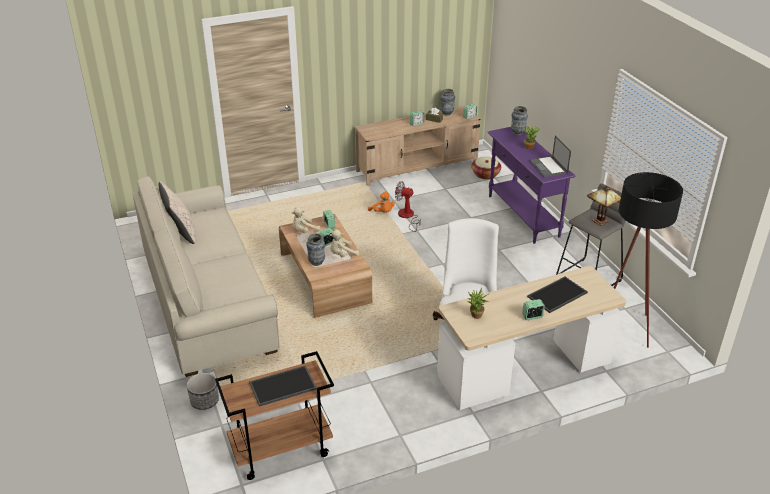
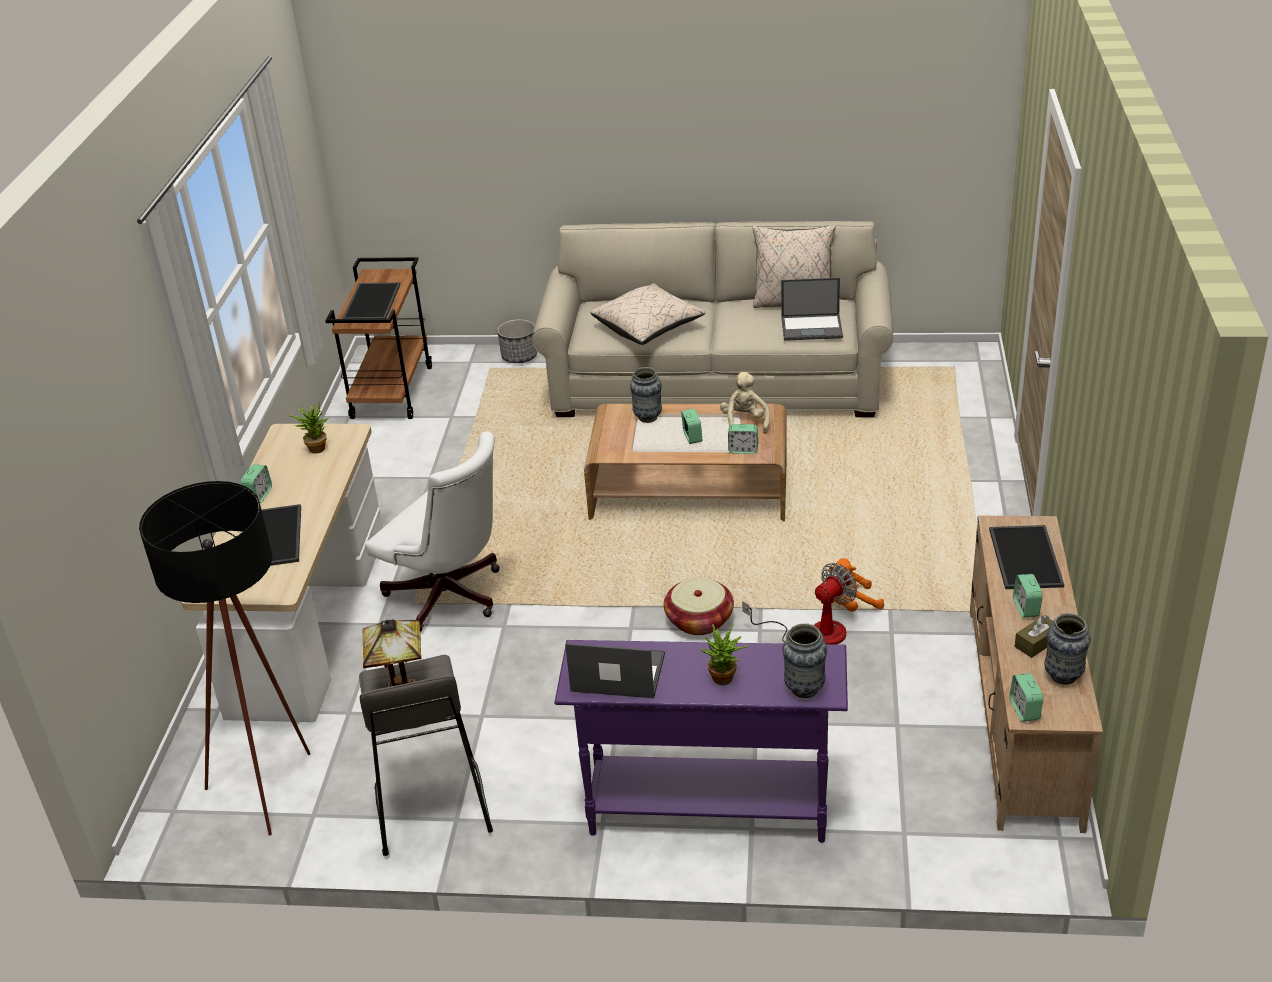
camera: 120 degrees right, 0 degrees up
(210, 219) = (812, 327): none -> laptop
(233, 276) = (648, 328): none -> beige pillow
(342, 254) = (648, 444): beige plush toy -> none
(386, 128) = (1023, 557): none -> tray
(485, 174) = (928, 821): basket -> basket (699, 620)

